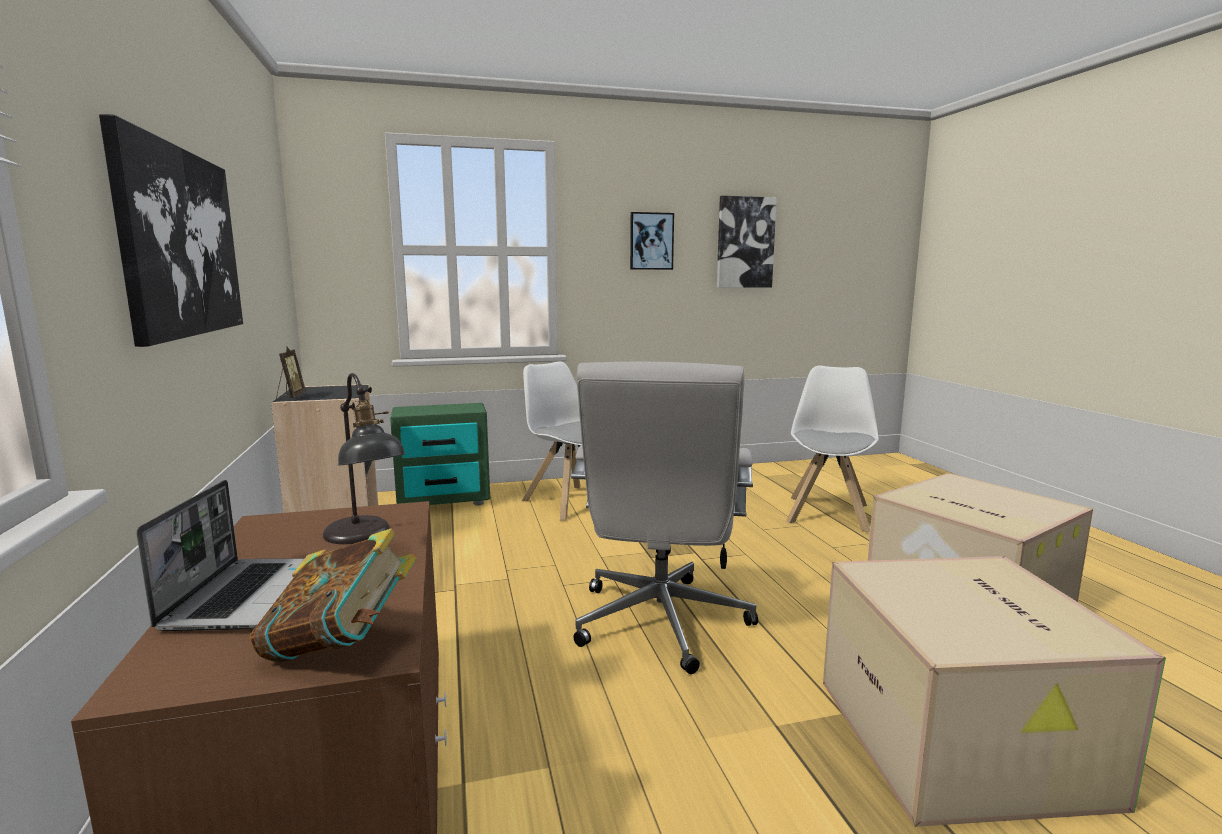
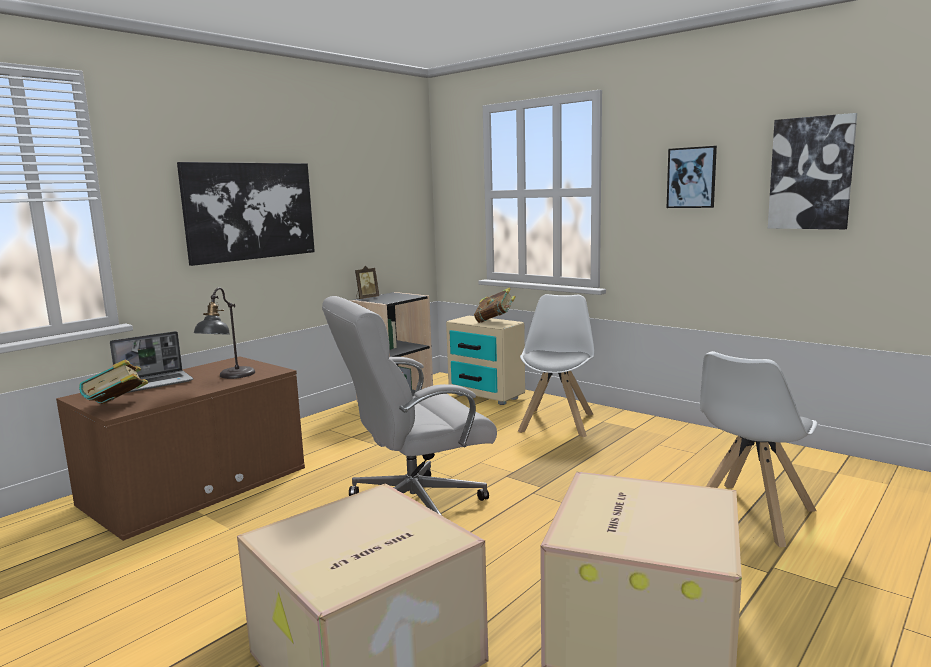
camera: 55 degrees right, 0 degrees up
(444, 503) = (485, 397): green nightstand -> beige nightstand
(452, 406) = (495, 321): none -> book
(828, 512) = (750, 515): chair -> chair turned 150 degrees clockwise

